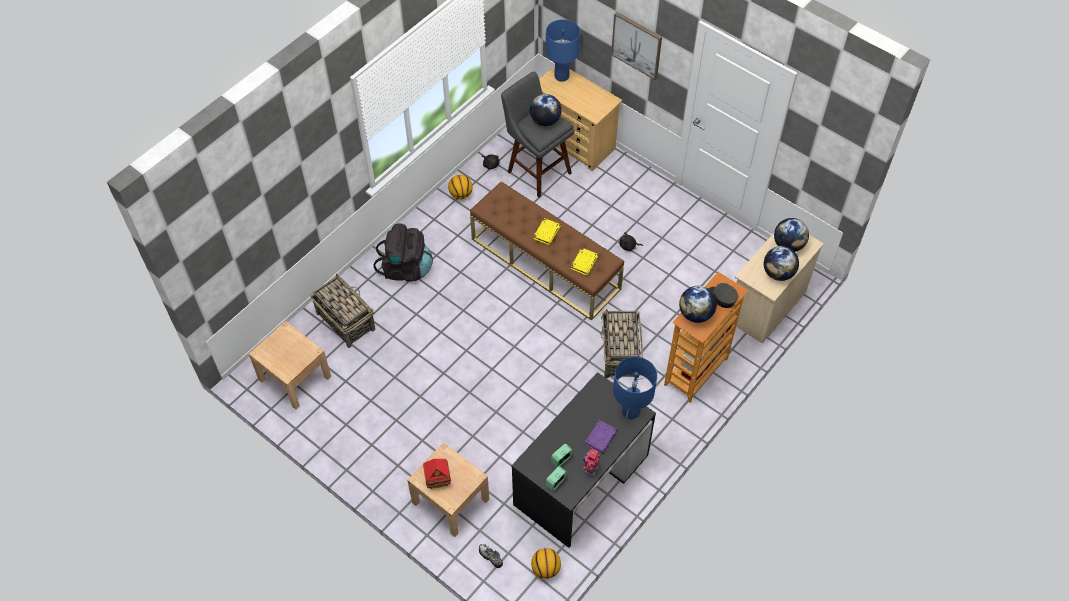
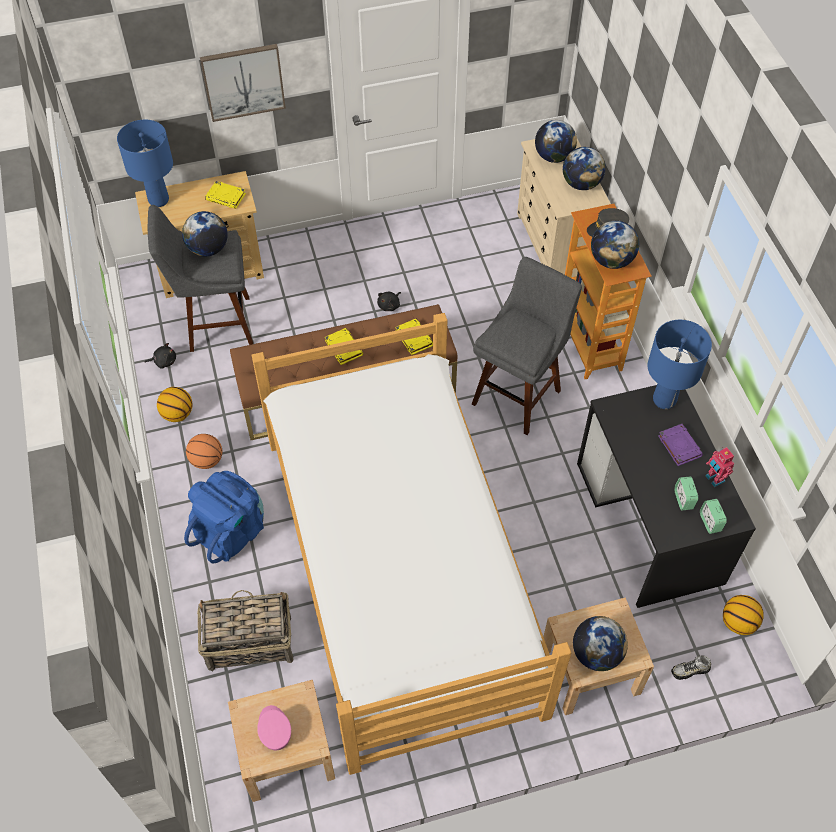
camera: 55 degrees left, 0 degrees up
(283, 351) = (274, 730): none -> pink cap
(406, 268) = (231, 531): black backpack -> blue backpack
(438, 479) = (596, 653): toy house -> globe
(442, 228) = (207, 460): none -> basketball
(442, 365) = (399, 572): none -> bed
(593, 104) = (226, 197): none -> yellow book
(620, 354) = (519, 394): basket -> grey stool

